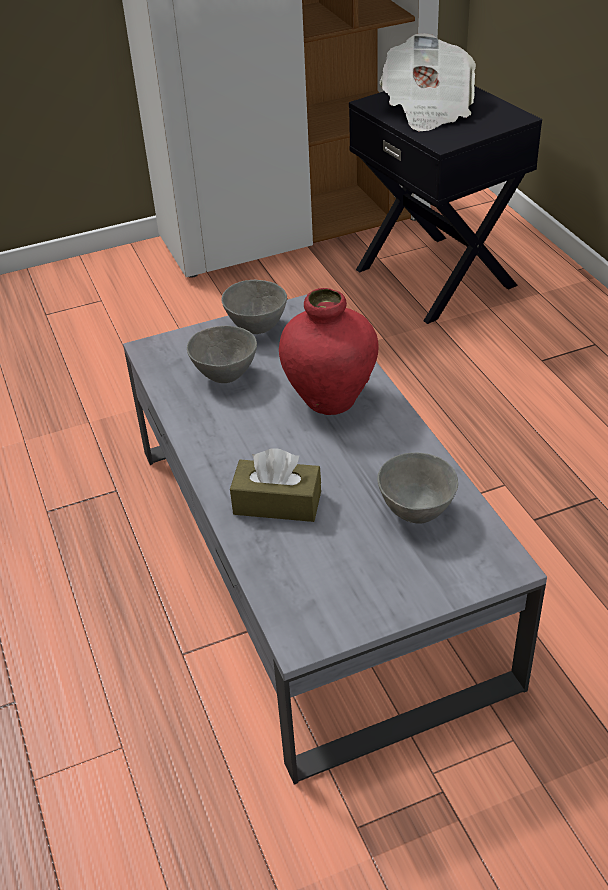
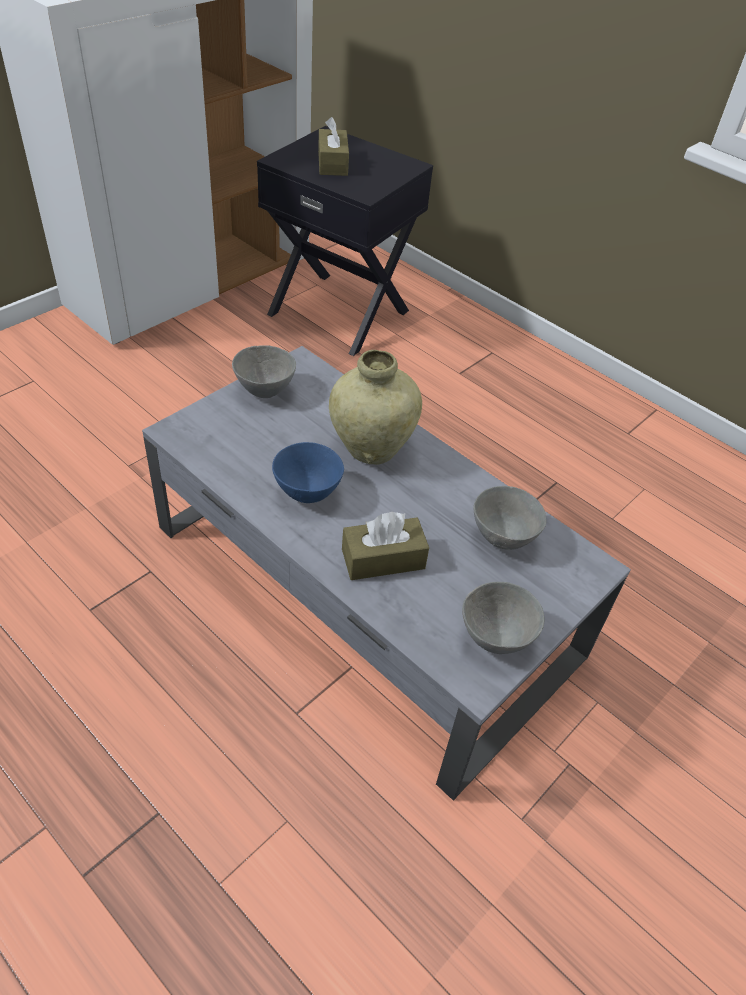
camera: 30 degrees left, 5 degrees up
(224, 376) = (263, 445): grey bowl -> grey bowl (495, 639)
(241, 428) = (308, 493): none -> blue bowl
(330, 399) = (371, 448): red vase -> beige vase
(427, 109) = (332, 163): newspaper -> brown tissue box

